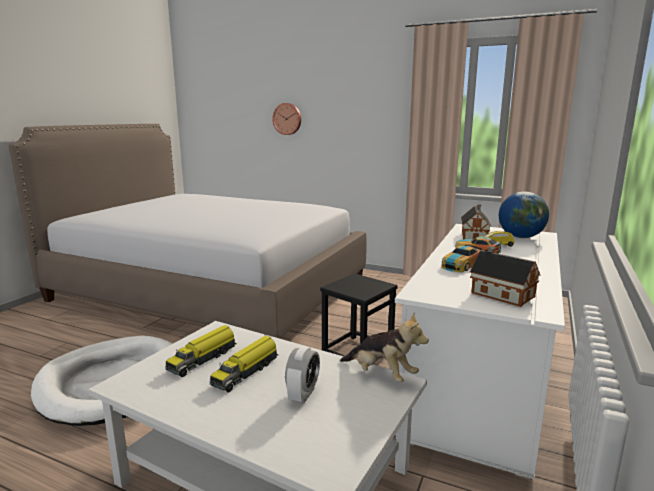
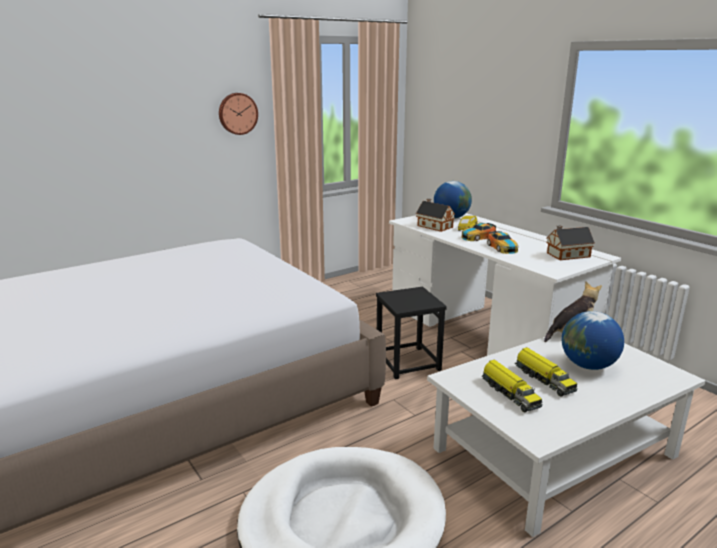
camera: 60 degrees left, 5 degrees up
(287, 119) = (97, 133): wall clock -> wall clock (237, 113)
(303, 394) = (588, 365): alarm clock -> globe

